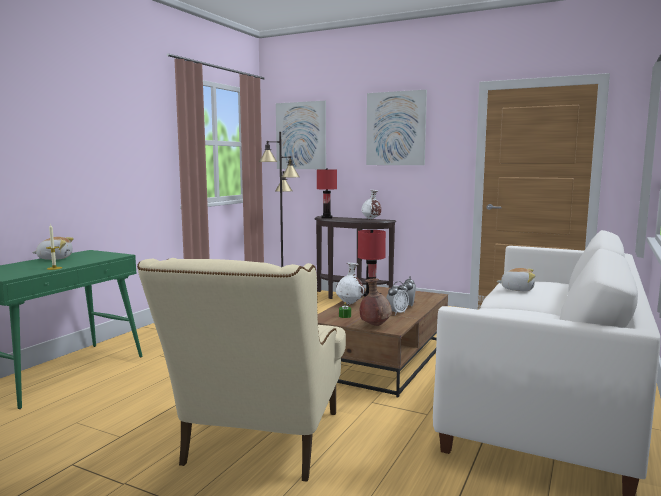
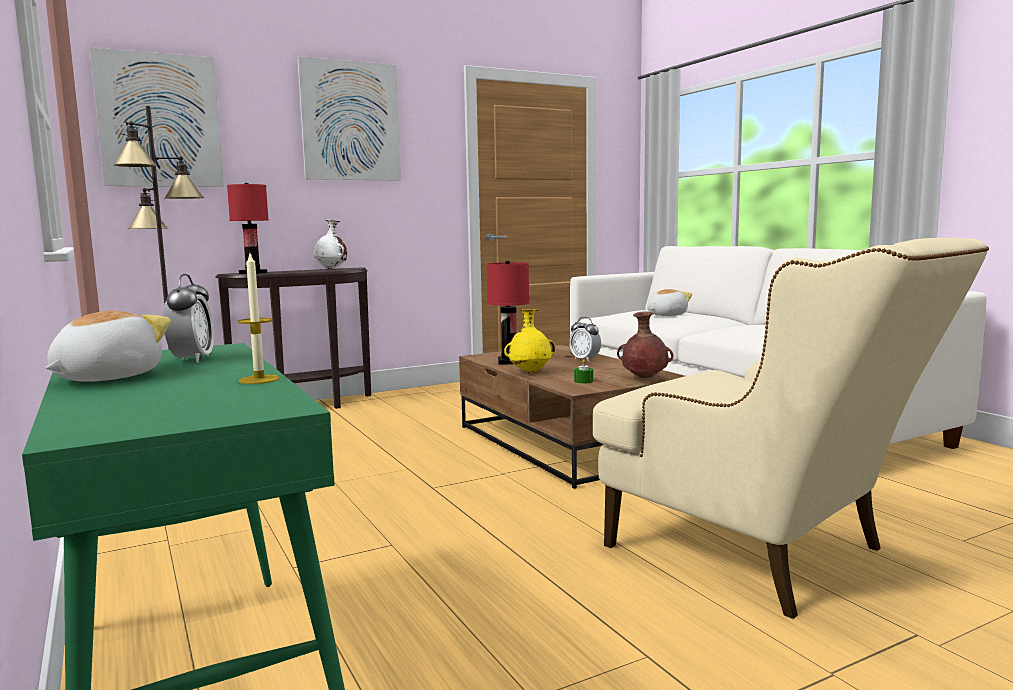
camera: 55 degrees left, 0 degrees up
(350, 303) = (530, 372): white vase -> yellow vase
(397, 313) = (606, 366): alarm clock -> alarm clock (192, 360)

